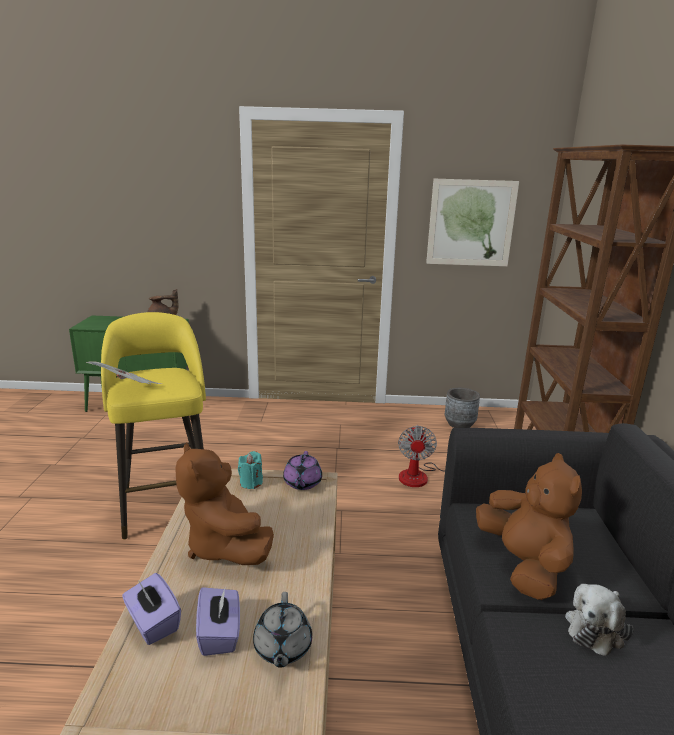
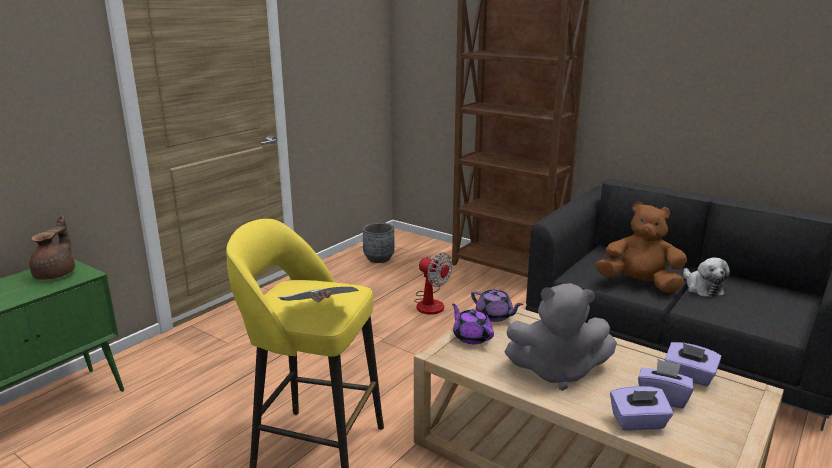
camera: 55 degrees left, 0 degrees up
(224, 546) = (557, 372): brown plush toy -> grey plush toy
(251, 483) = (471, 337): turquoise candle -> purple teapot
(282, 648) = (689, 376): grey teapot -> purple tissue box
(471, 223) = (337, 63): picture -> none

